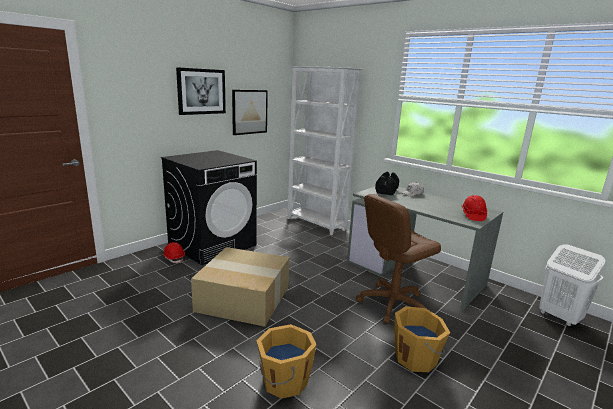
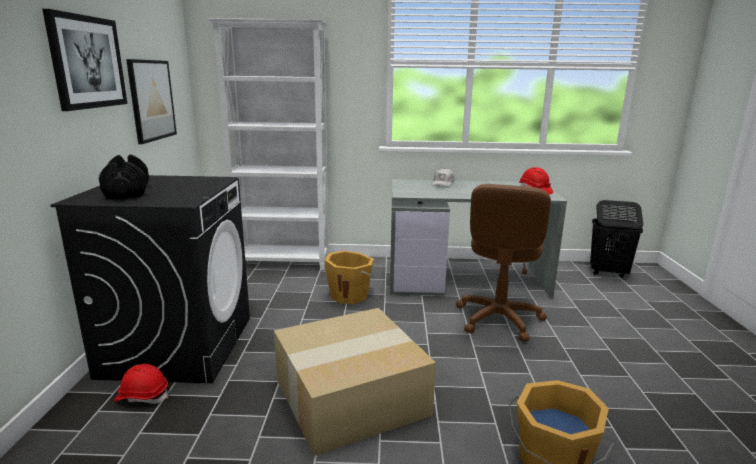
camera: 40 degrees left, 0 degrees up
(386, 191) = (415, 186): black dumbbell -> black dumbbell (127, 192)
(416, 358) = (595, 361): orange bucket -> orange bucket (350, 295)
(559, 317) = (607, 273): white laundry basket -> black laundry basket

